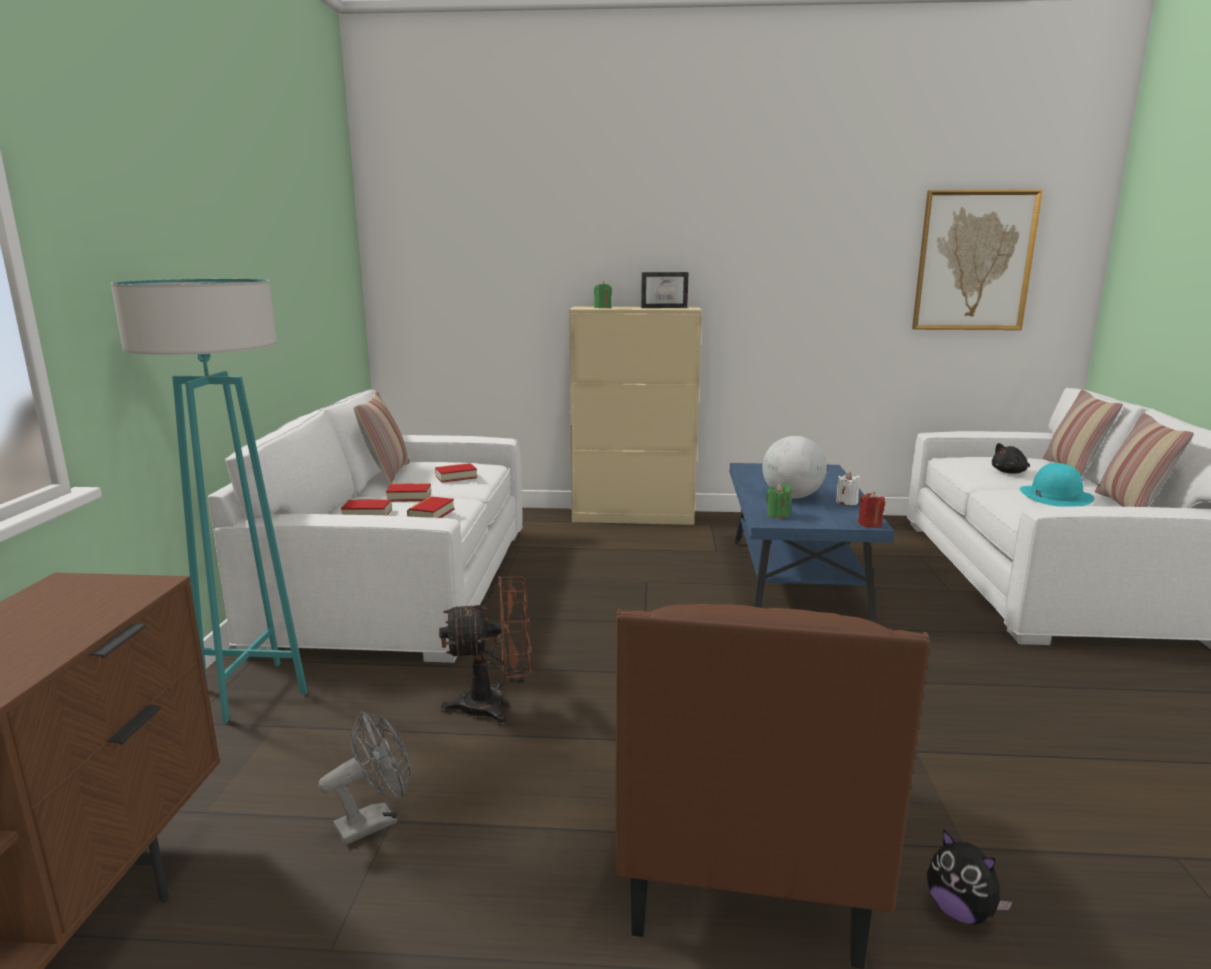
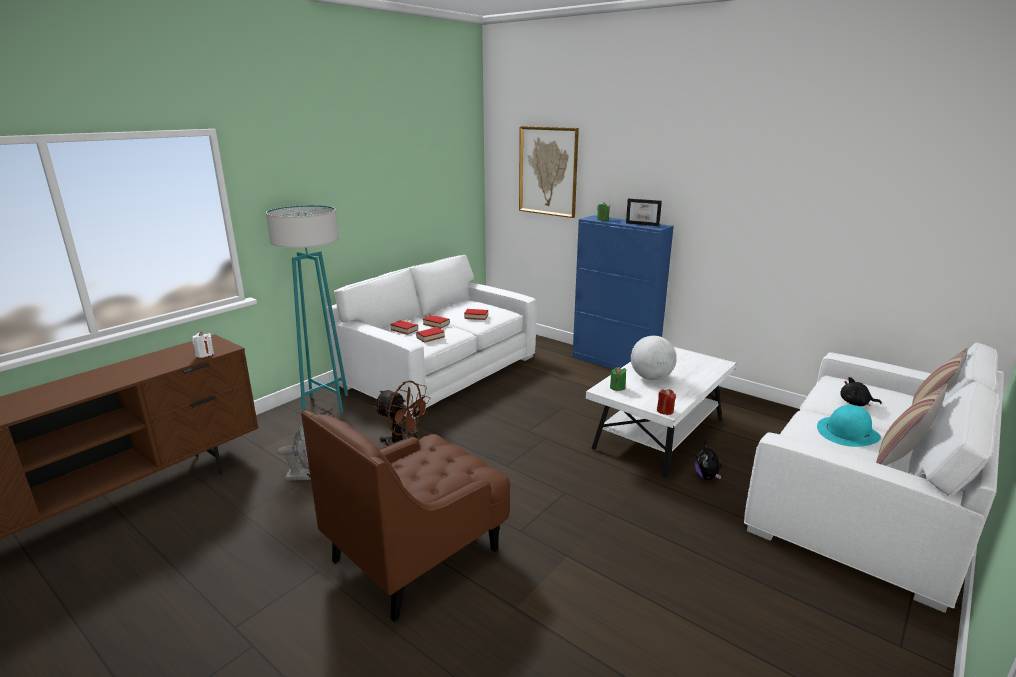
camera: 35 degrees right, 5 degrees up
(387, 474) = (448, 307): pillow -> none
(634, 517) = (614, 364): beige cabinet -> blue cabinet
(795, 578) = (659, 434): blue coffee table -> white coffee table
(846, 502) = (681, 391): white candle -> white candle (205, 354)
(960, 911) = (467, 628): plush toy -> plush toy (707, 477)
(974, 261) = (908, 214): picture -> picture (548, 171)

